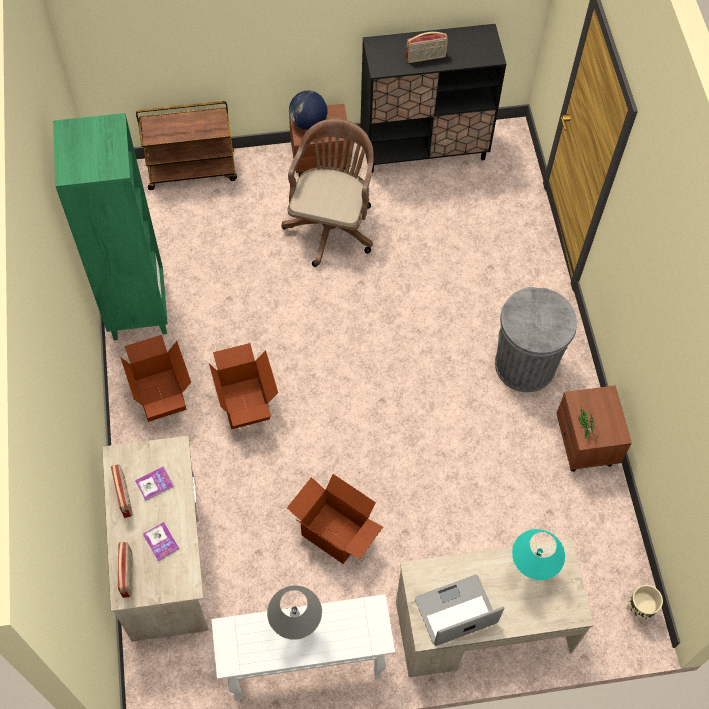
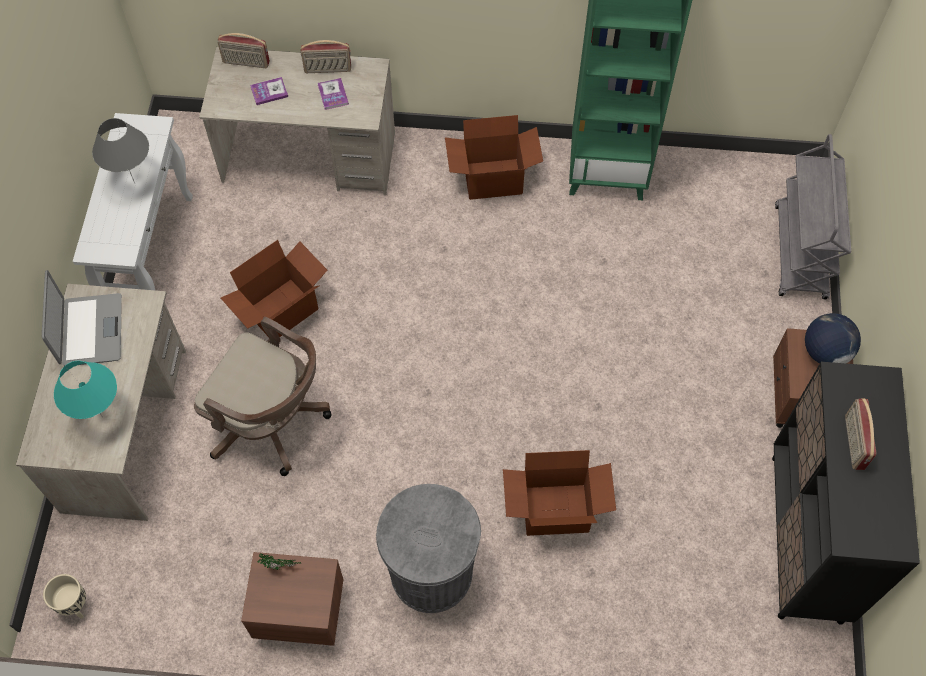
camera: 105 degrees right, 0 degrees up
(192, 170) = (800, 253): brown cart -> grey cart
(246, 403) = (461, 255): cardboard box -> cardboard box (555, 511)
(331, 224) = (693, 392): brown office chair -> brown office chair (272, 423)

